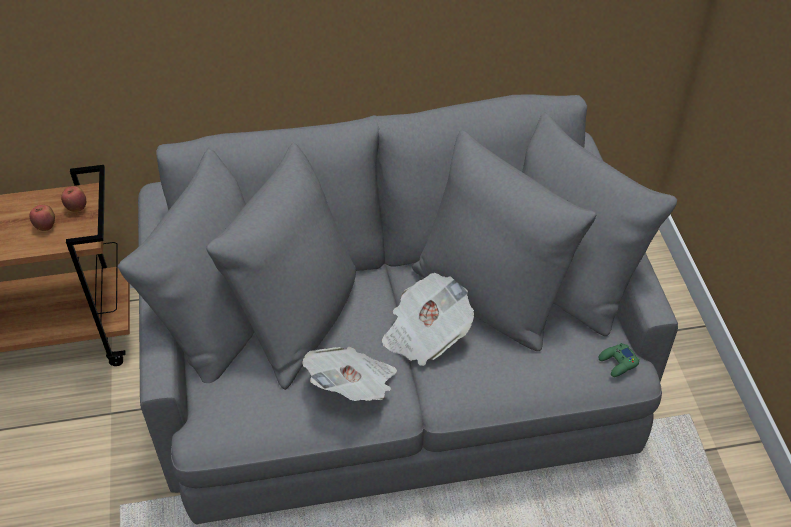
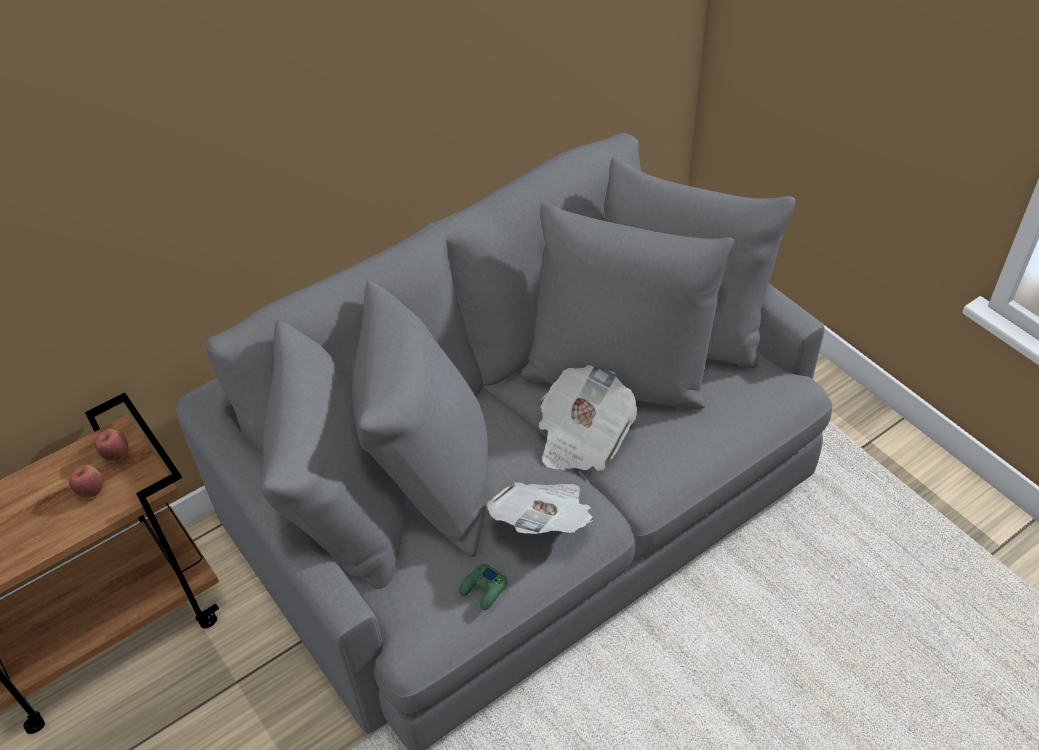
camera: 25 degrees left, 0 degrees up
(618, 363) = (782, 388): green game controller -> green game controller (484, 589)

